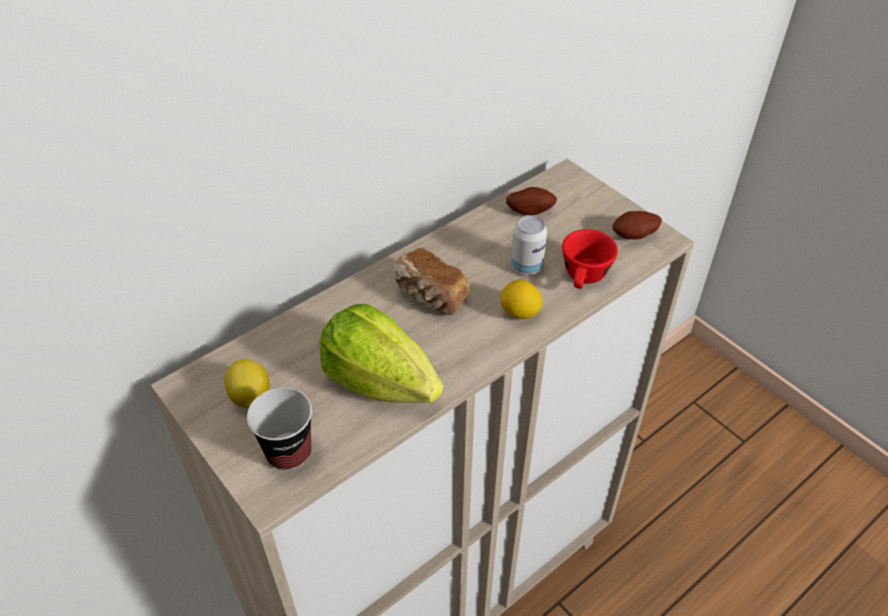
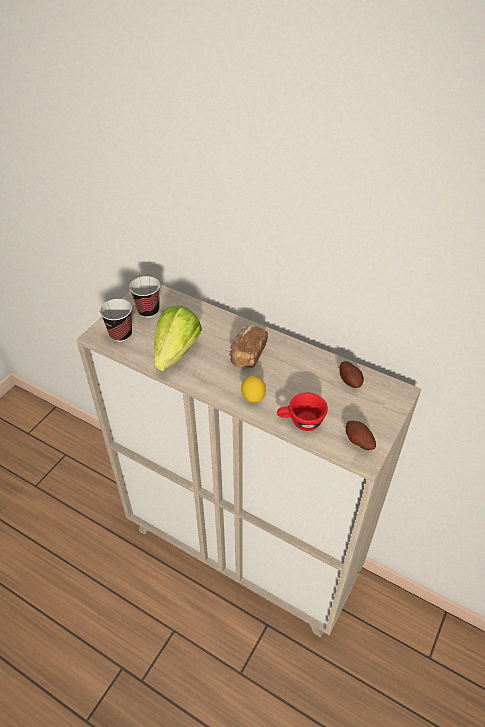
camera: 70 degrees right, 0 degrees up
(250, 398) = (148, 311): lemon -> cup
(526, 266) = (295, 391): can -> none

